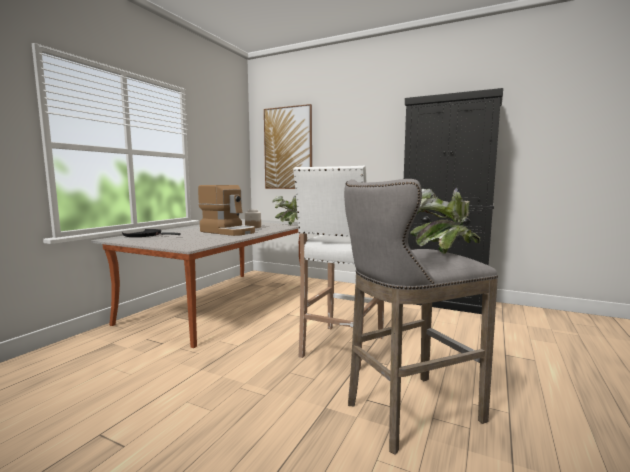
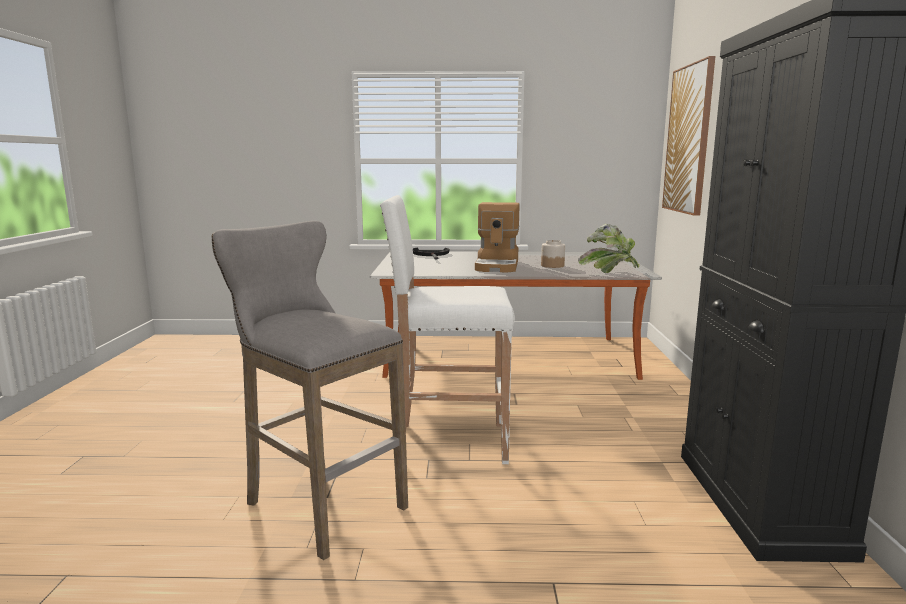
camera: 65 degrees right, 5 degrees up
(442, 251) = (327, 324): potted plant -> none

